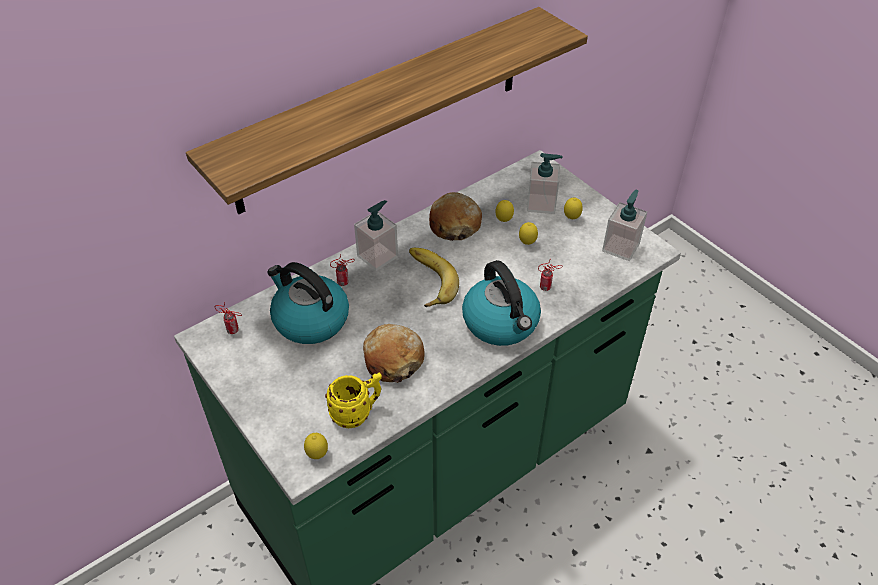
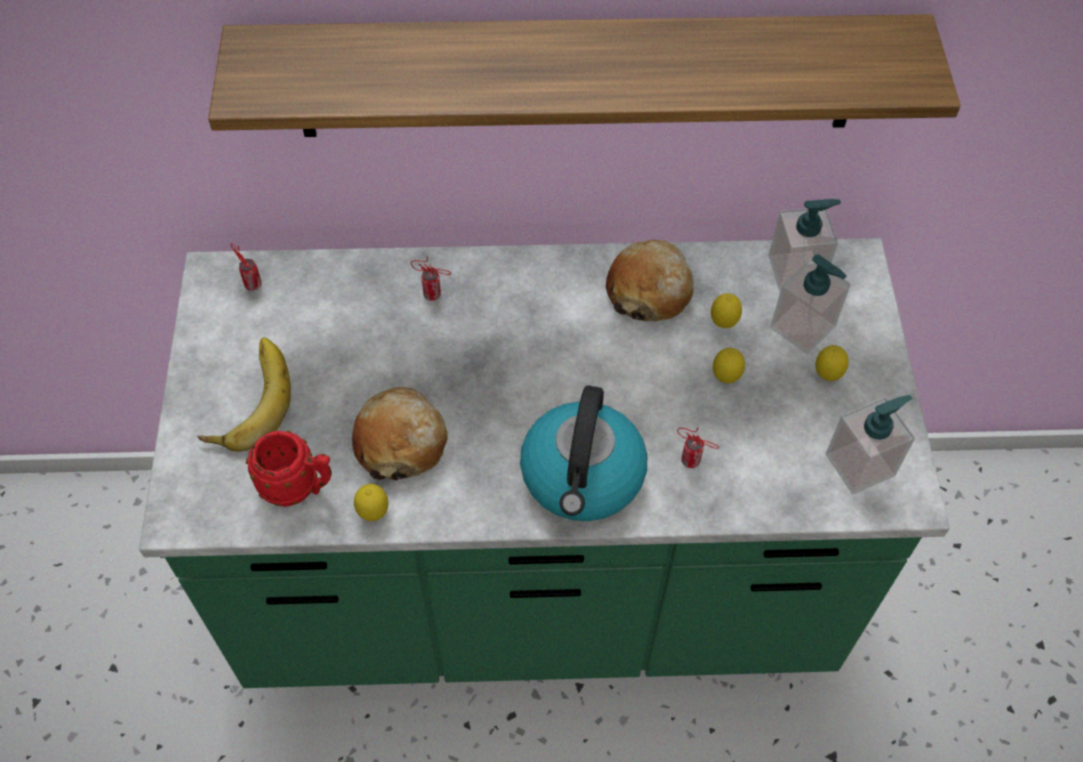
camera: 35 degrees right, 10 degrees up
(309, 320) = (350, 324): kettle -> none
(317, 455) = (210, 513): lemon -> lemon (373, 513)
(357, 413) = (299, 487): yellow mug -> red mug
(377, 256) = (507, 281): soap dispenser -> soap dispenser (796, 270)
(427, 281) = (539, 355): banana -> banana (247, 399)

